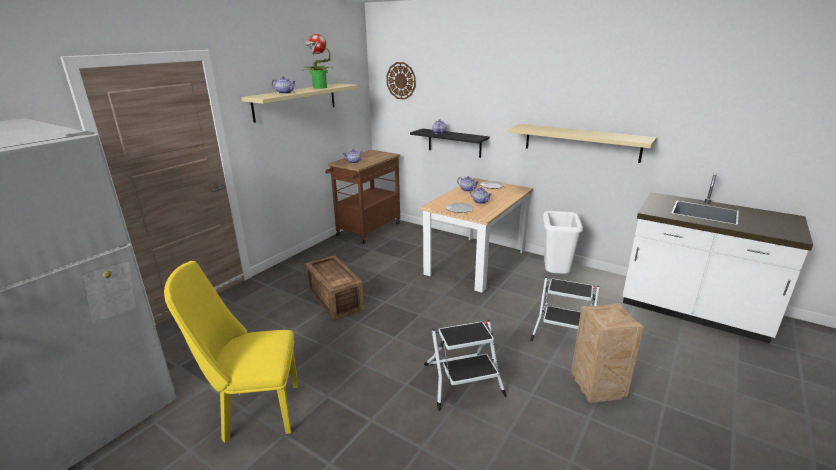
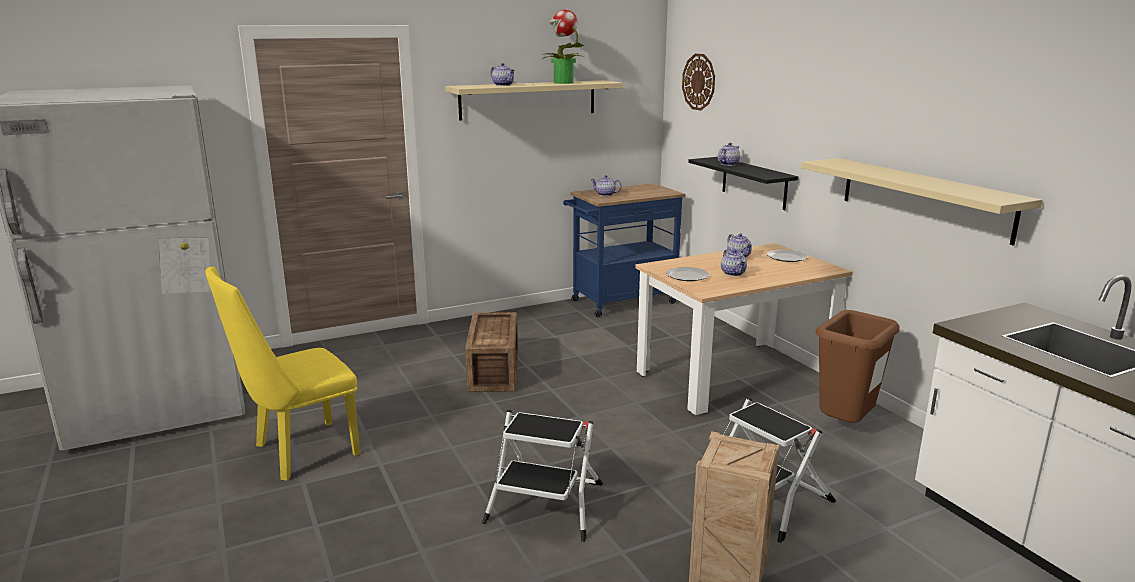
camera: 30 degrees right, 5 degrees down
(254, 412) = (298, 453): yellow chair -> yellow chair turned 60 degrees counterclockwise
(367, 230) = (621, 302): brown cart -> blue cart
(555, 276) = (844, 427): white trash can -> brown trash can

